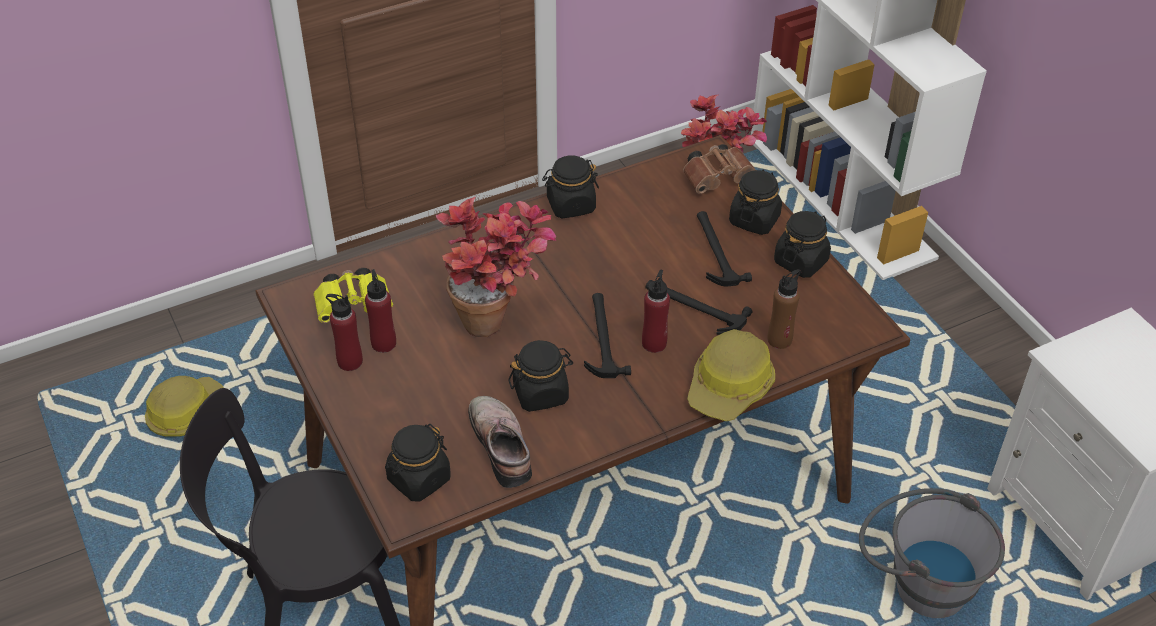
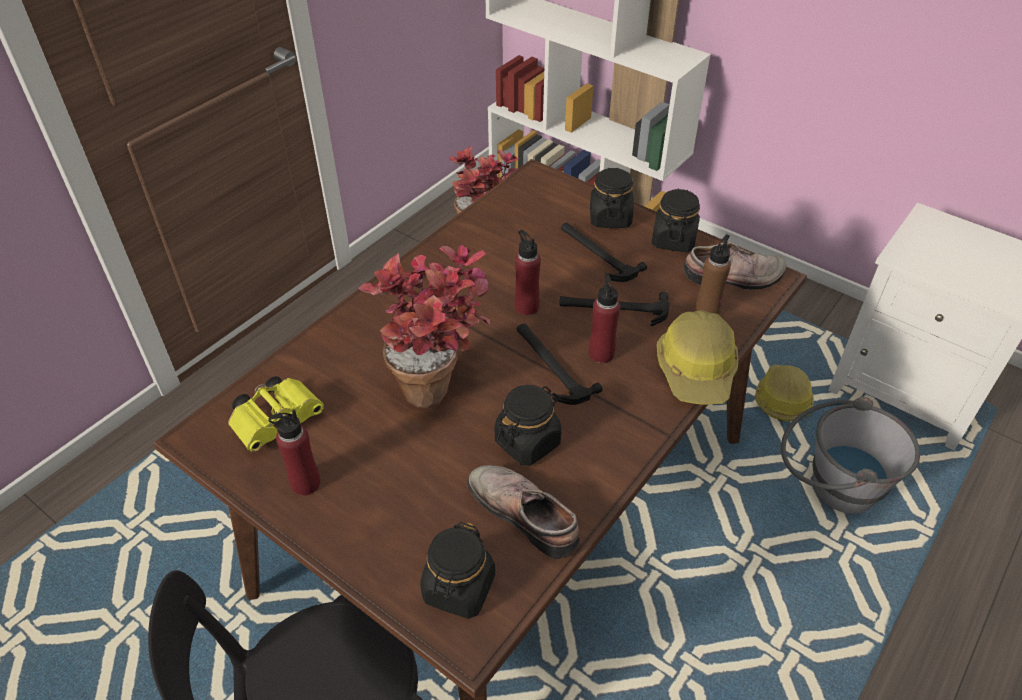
camera: 25 degrees left, 0 degrees up
(186, 412) = (90, 594): hard hat -> hard hat (782, 398)
(383, 343) = (332, 449): red bottle -> red bottle (526, 307)
(570, 205) = (440, 254): black jar -> none
(719, 178) = (556, 193): brown binoculars -> none
(832, 317) = (734, 278): none -> shoe

